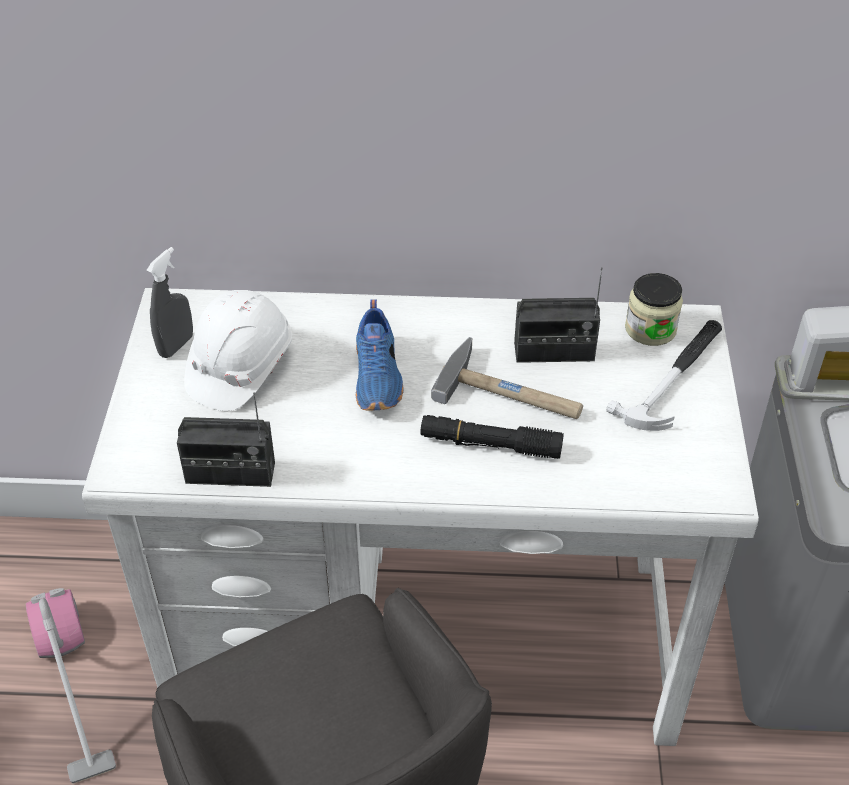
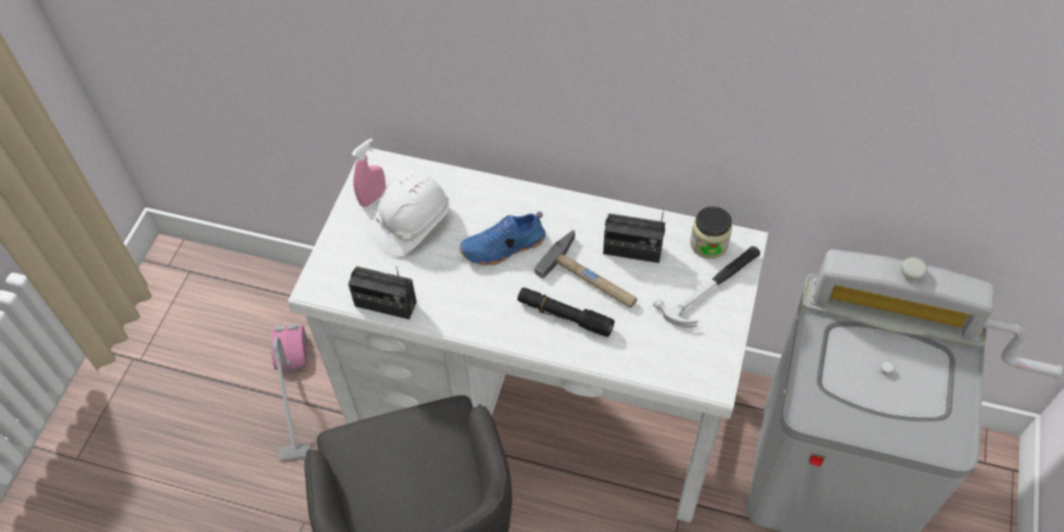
camera: 15 degrees right, 10 degrees up
(176, 346) = (373, 198): grey spray bottle -> pink spray bottle
(379, 377) = (503, 248): blue shoe -> blue shoe turned 60 degrees clockwise

